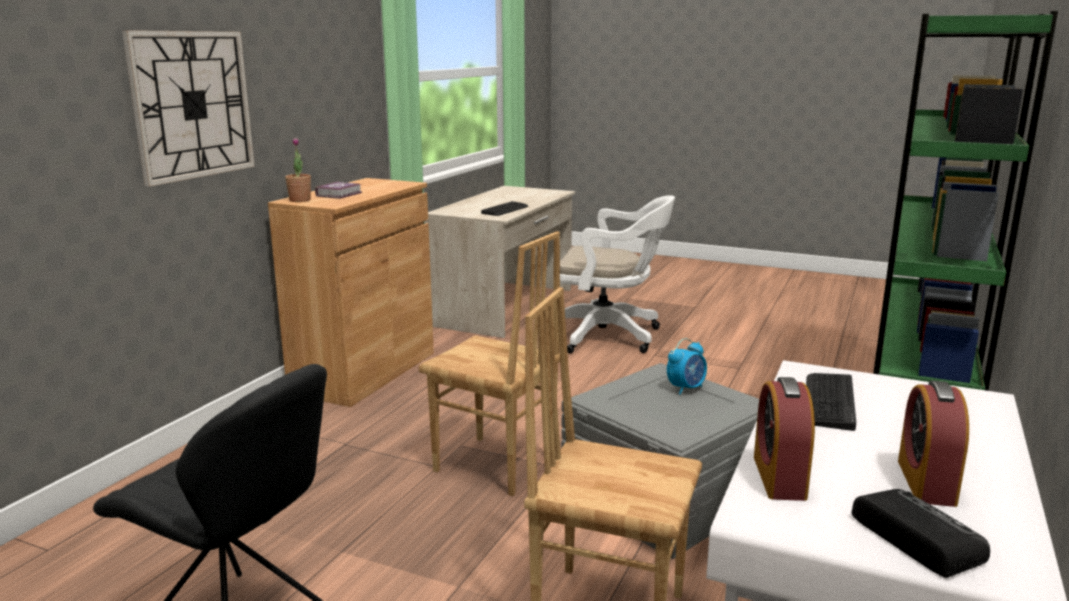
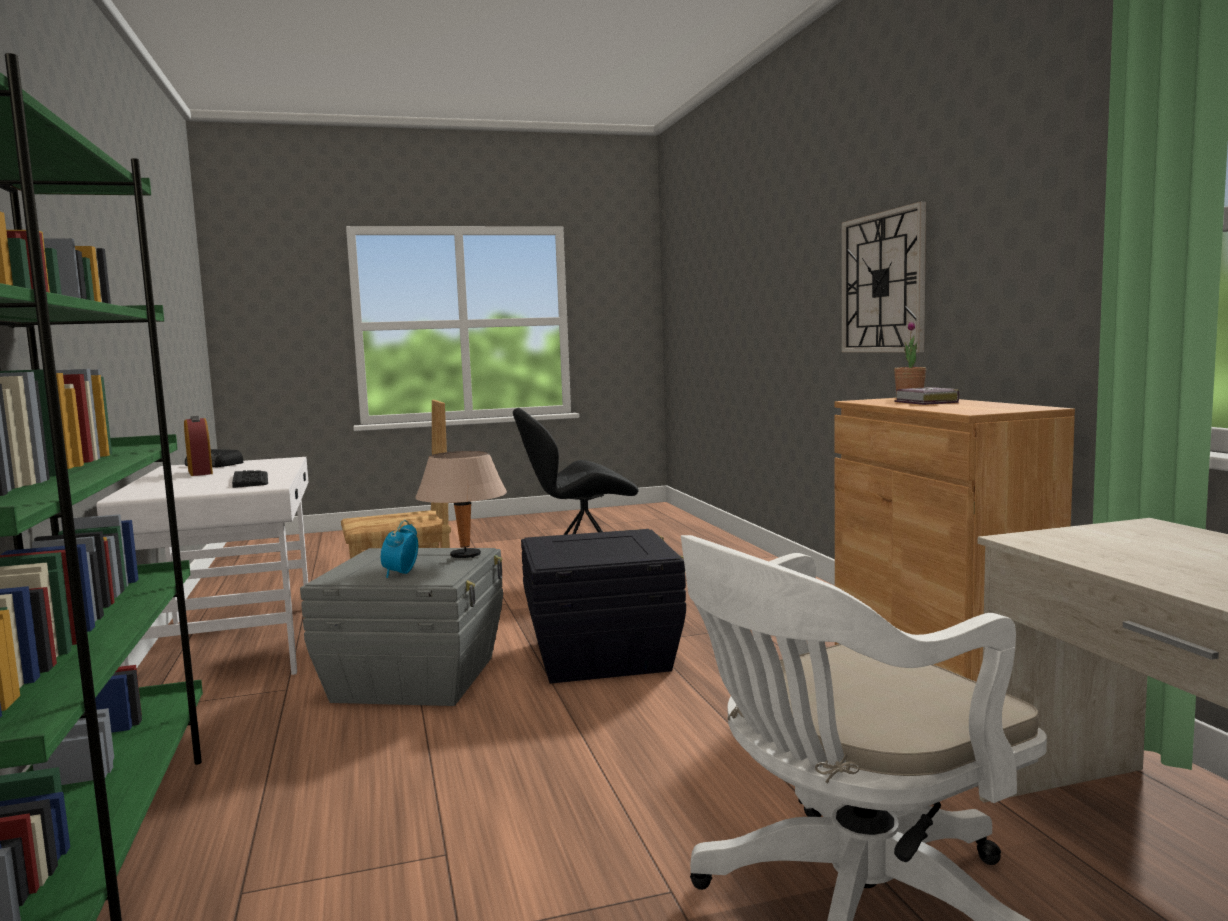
camera: 140 degrees right, 10 degrees down
(494, 466) = (602, 655): brown chair -> black storage box
(505, 210) = (1117, 555): keyboard -> none
(609, 394) = (465, 556): none -> beige table lamp
(779, 477) = (279, 464): alarm clock -> none

